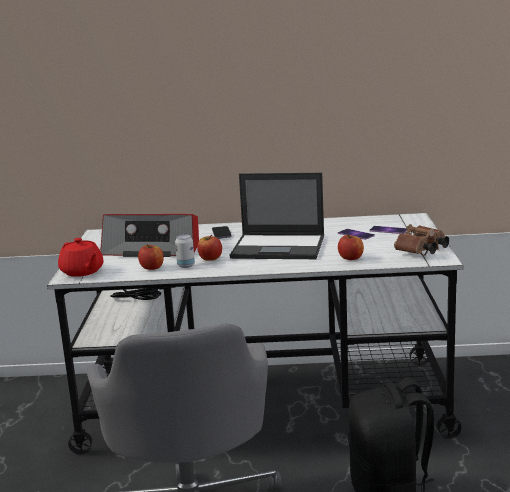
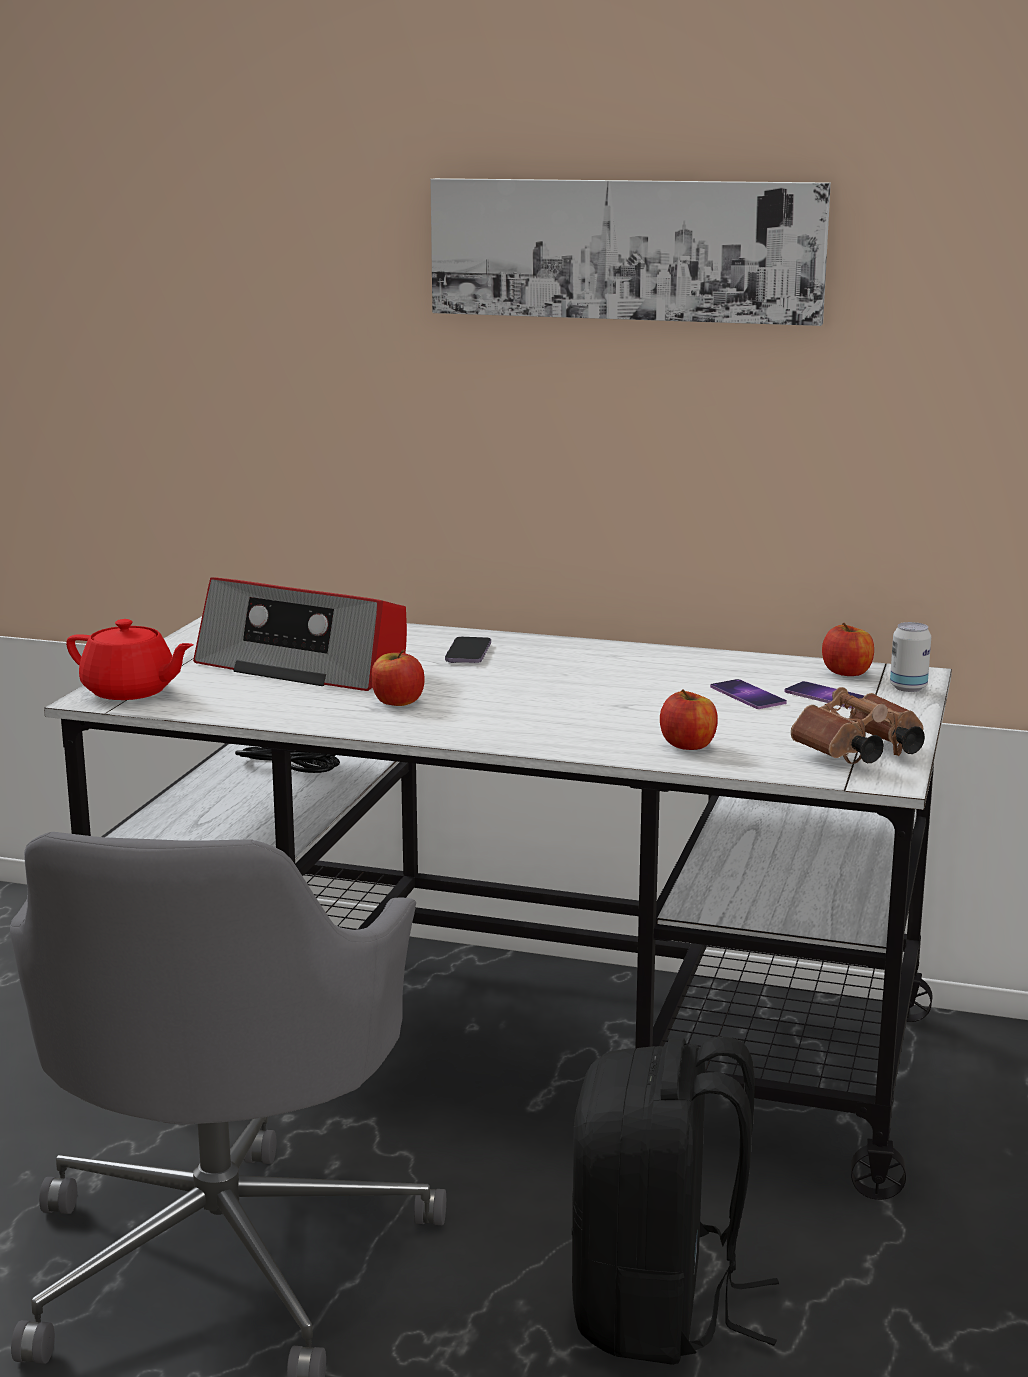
camera: 15 degrees right, 0 degrees up
(82, 272) = (130, 691): red teapot -> red teapot turned 45 degrees counterclockwise
(152, 268) = (268, 703): apple -> apple (847, 672)
(186, 265) = (337, 709): can -> can (908, 687)
(271, 46) = (626, 249): none -> picture
(279, 247) = (559, 699): laptop -> none

